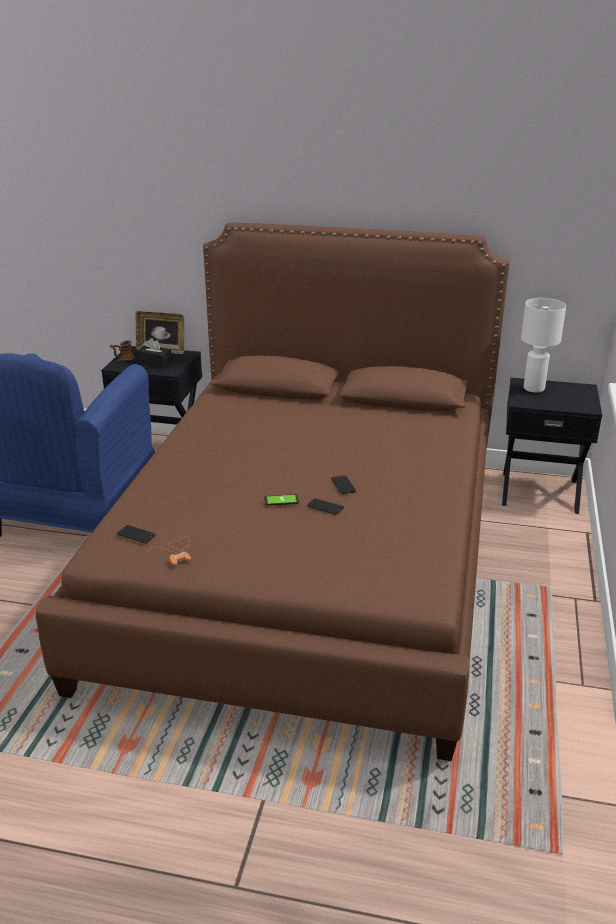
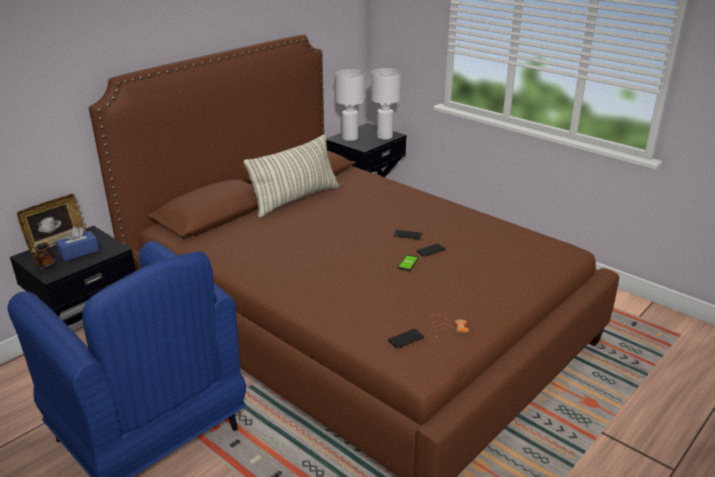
camera: 60 degrees left, 0 degrees up
(154, 362) = (78, 252): black tissue box -> blue tissue box
(351, 409) = (295, 199): none -> pillow
(571, 404) = (384, 137): none -> white table lamp

